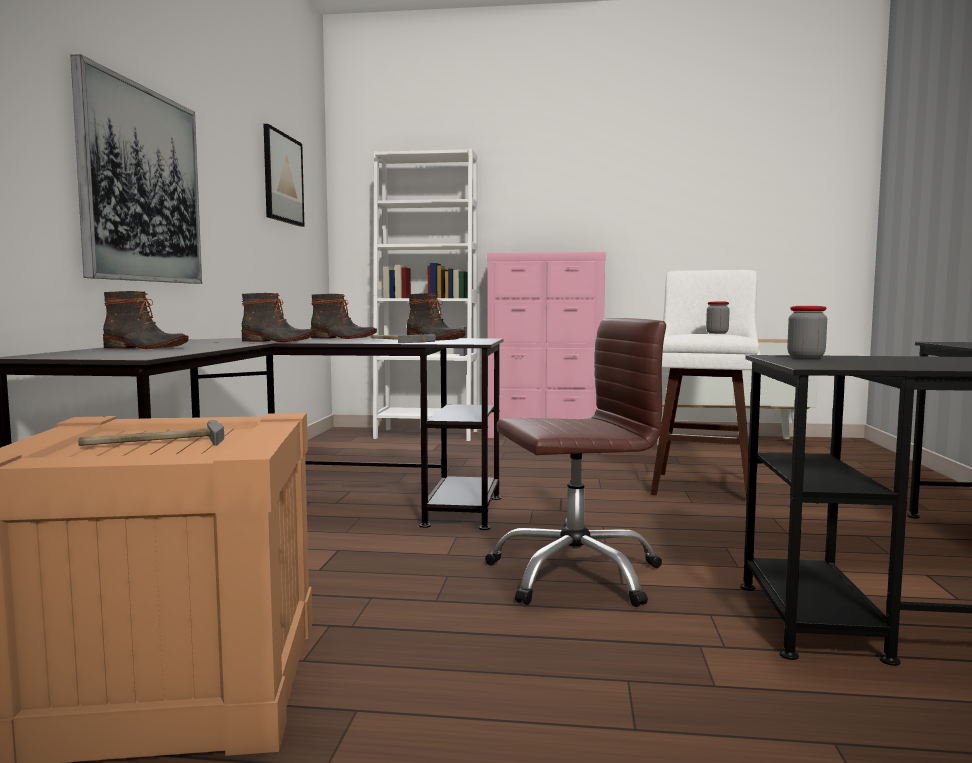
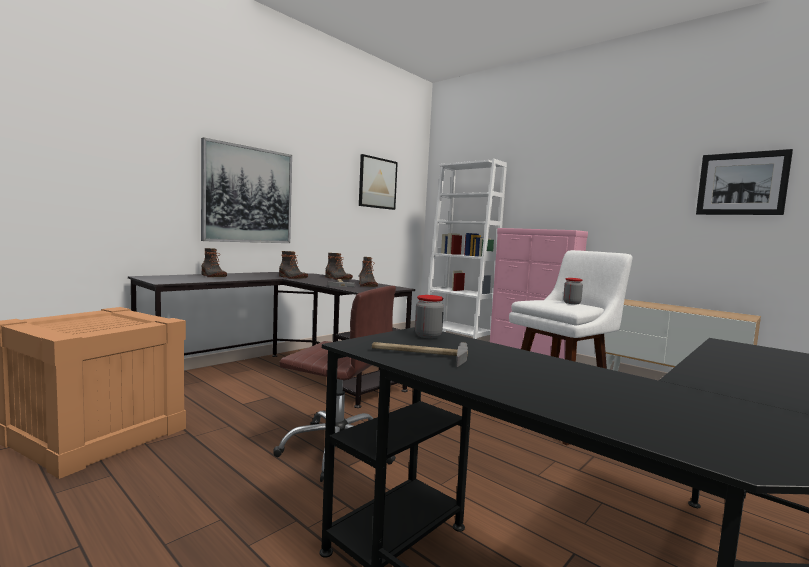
camera: 35 degrees right, 0 degrees up
(154, 443) = (91, 324): hammer -> hammer (418, 354)
(769, 194) = (741, 183): none -> picture

